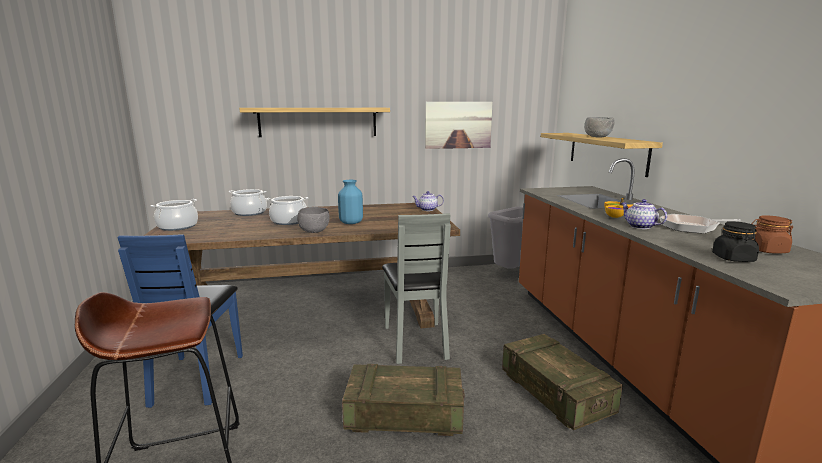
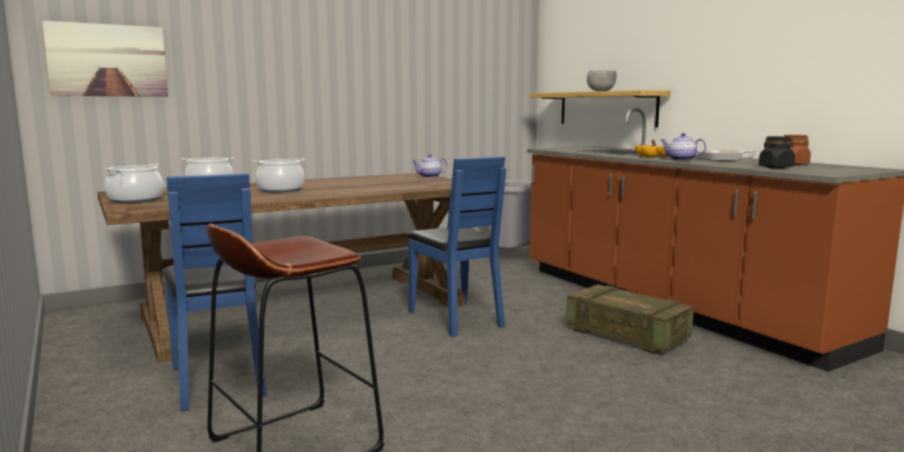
camera: 20 degrees left, 5 degrees down
(315, 231) = (332, 194): grey bowl -> none
(318, 122) = (276, 76): shelf -> none
(351, 222) = (360, 187): blue vase -> none
(404, 415) = (498, 369): crate -> none
(416, 341) = (456, 318): grey chair -> blue chair
(458, 125) = (438, 84): picture -> picture (108, 60)

